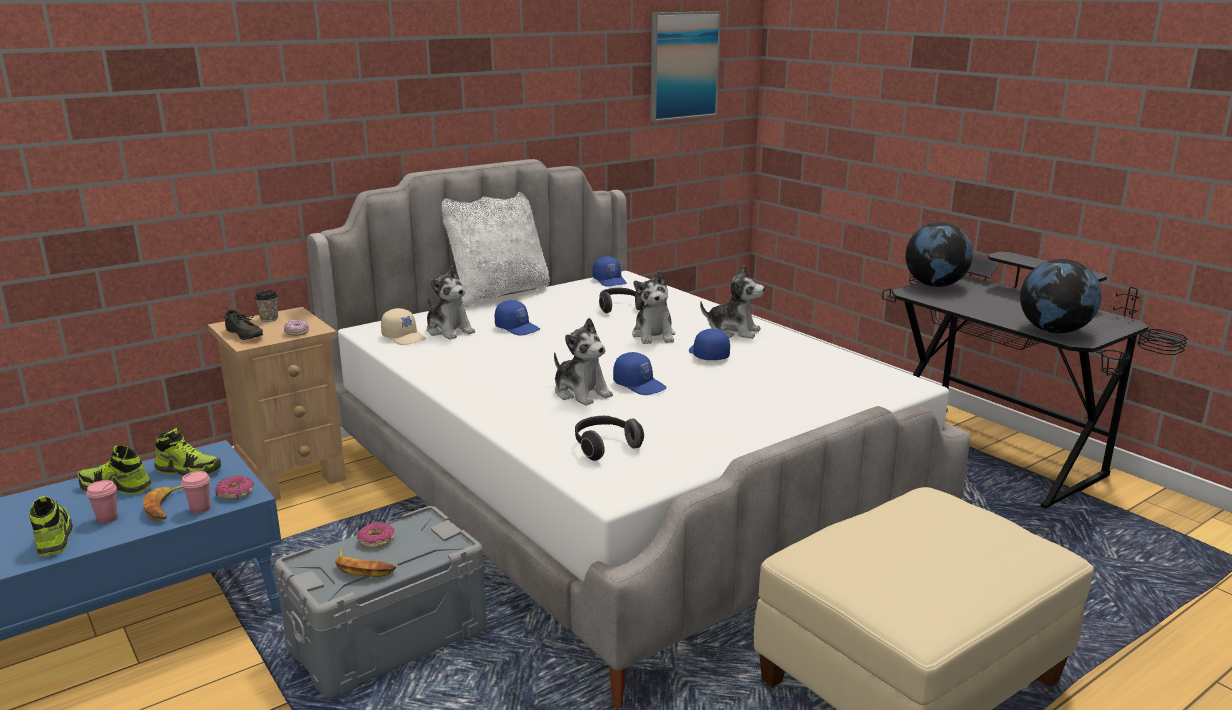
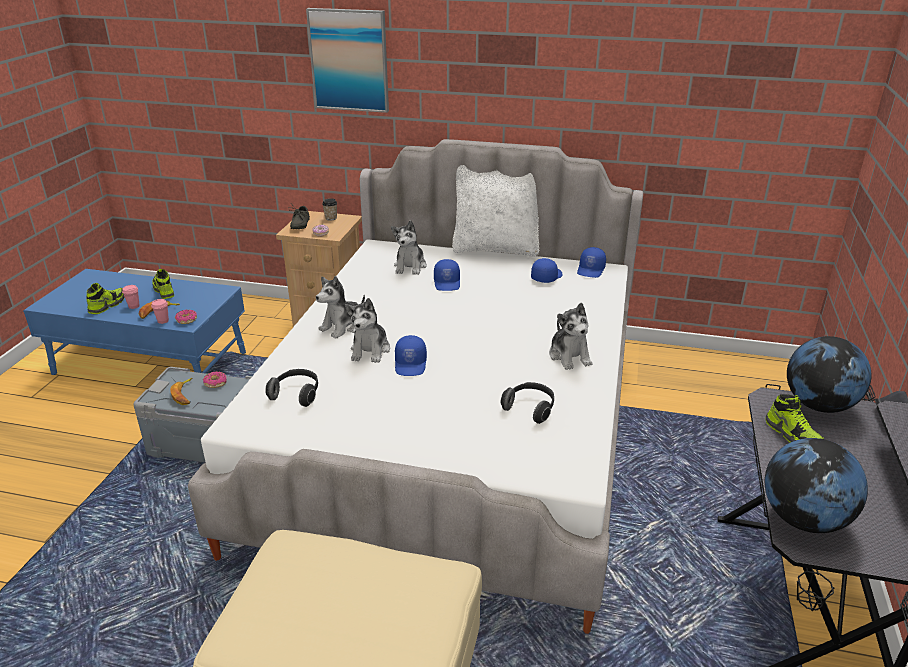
camera: 50 degrees right, 10 degrees up
(189, 470) = (198, 296): shoe -> shoe (793, 434)
(404, 337) = (380, 260): beige cap -> none
(619, 308) = (543, 296): headphones -> headphones (530, 409)
(654, 335) = (510, 331): plush toy -> plush toy (343, 326)
(683, 65) = (759, 82): picture -> picture (349, 60)
(707, 355) = (504, 365): blue cap -> blue cap (546, 277)

